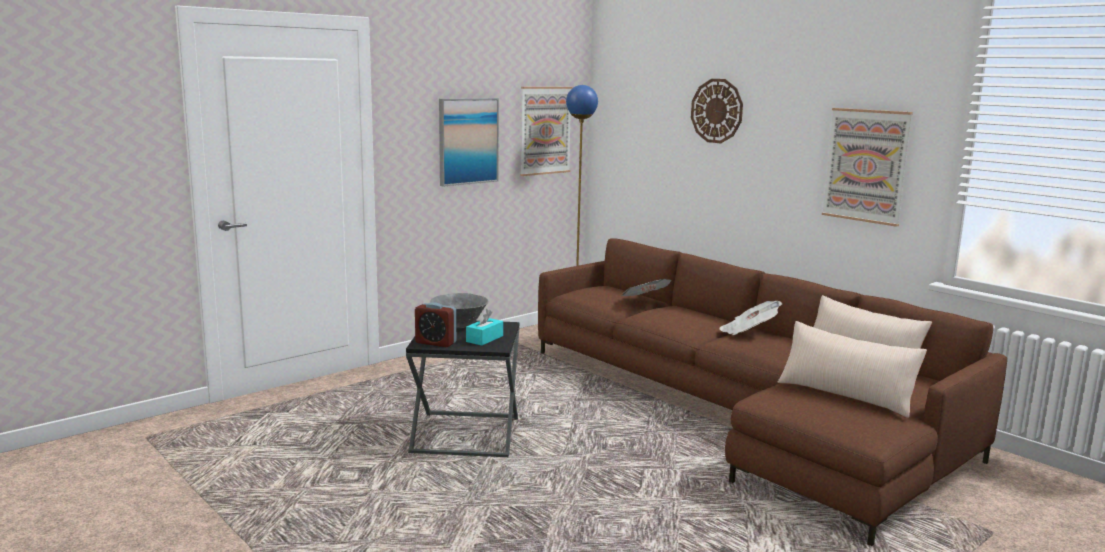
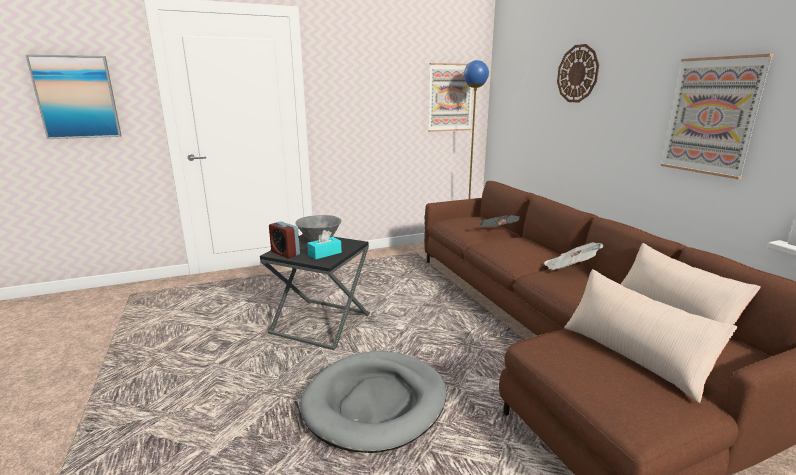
camera: 20 degrees right, 5 degrees up
(468, 141) = (383, 104): picture -> picture (77, 97)
(597, 494) = (376, 403): none -> grey dog bed

